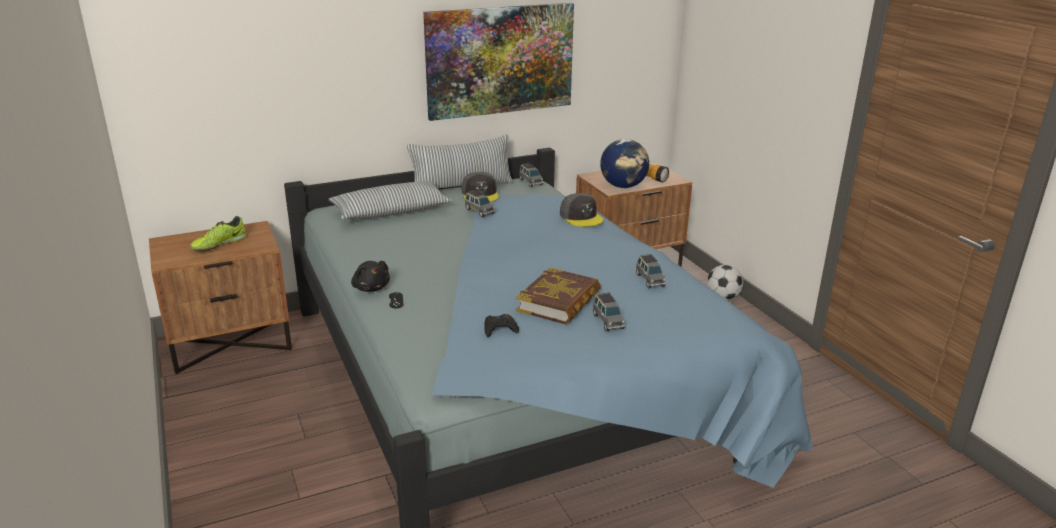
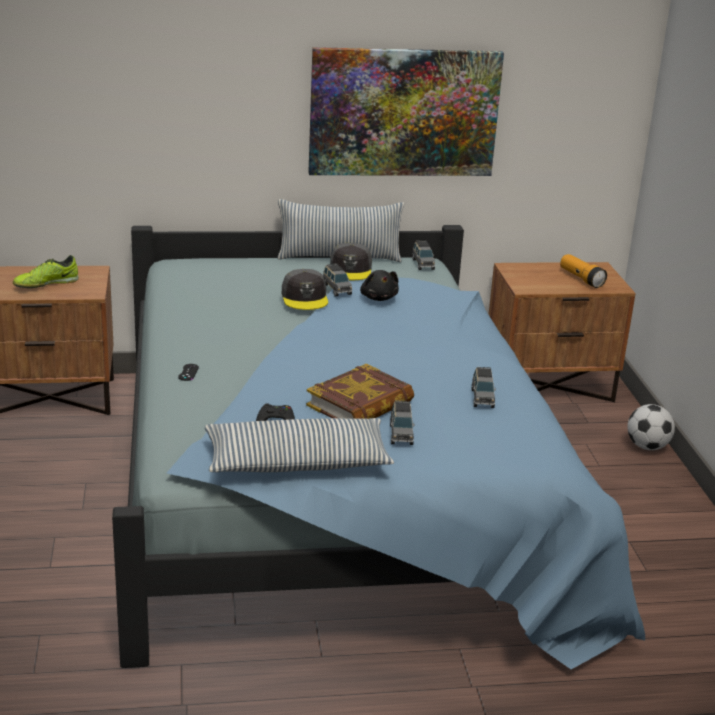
camera: 15 degrees right, 0 degrees up
(371, 288) = (171, 355): black plush toy -> black plush toy (378, 298)
(391, 212) = (240, 275): pillow -> pillow (297, 462)
(581, 217) = (452, 314): grey cap -> grey cap (305, 298)
(623, 186) = (542, 285): globe -> none

